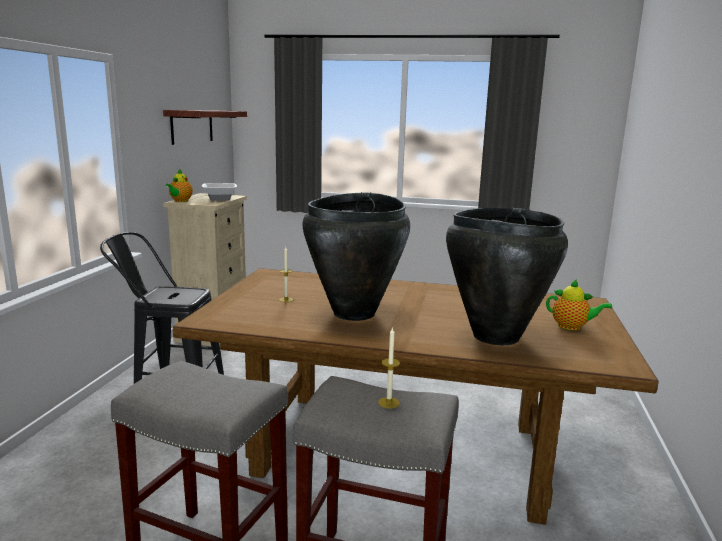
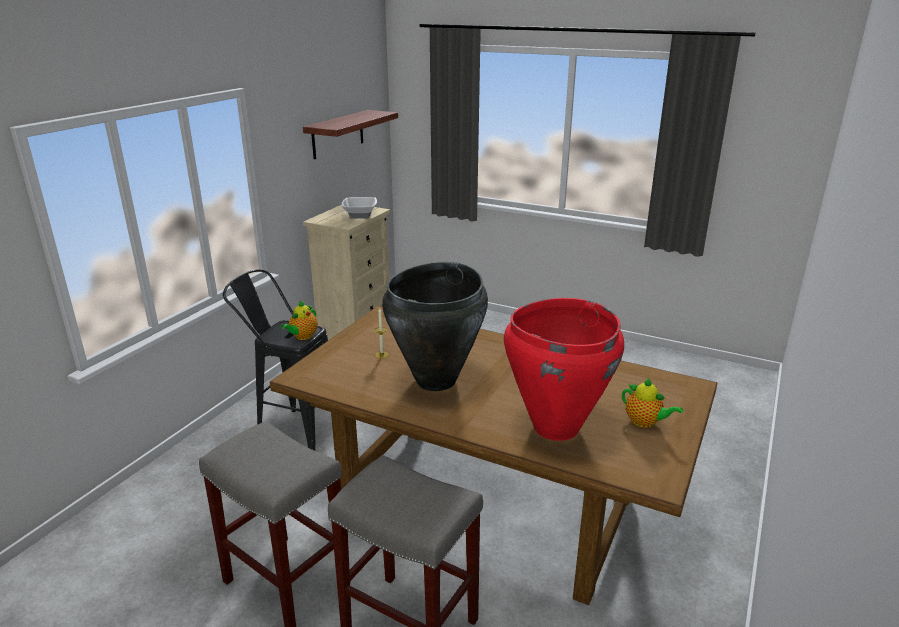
camera: 15 degrees right, 10 degrees up
(180, 201) = (320, 218): teapot -> teapot (302, 337)
(389, 403) = (413, 495): candle -> none
(496, 336) = (556, 427): black vase -> red vase

